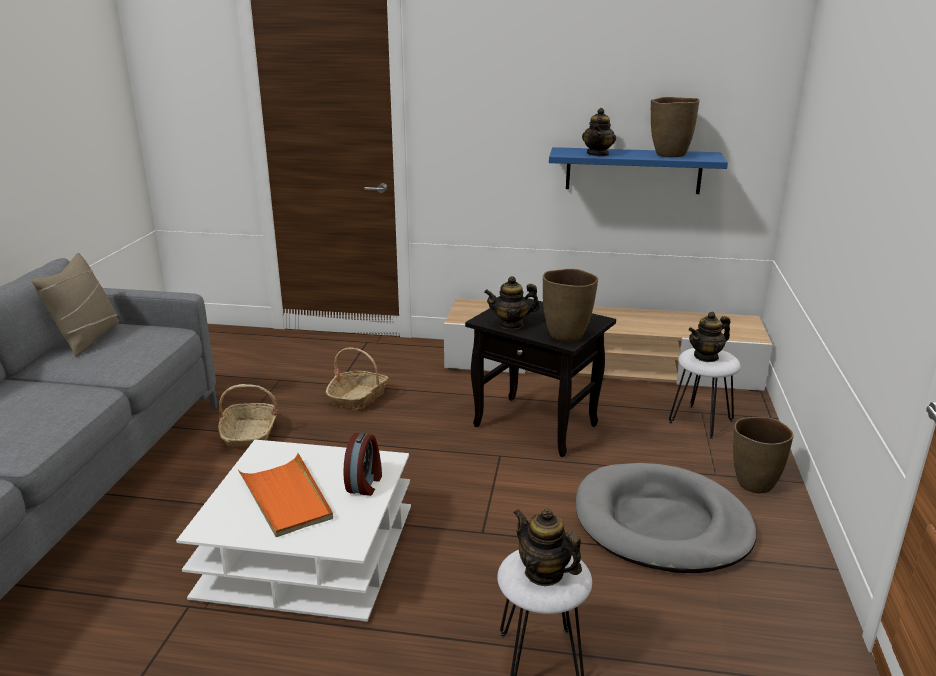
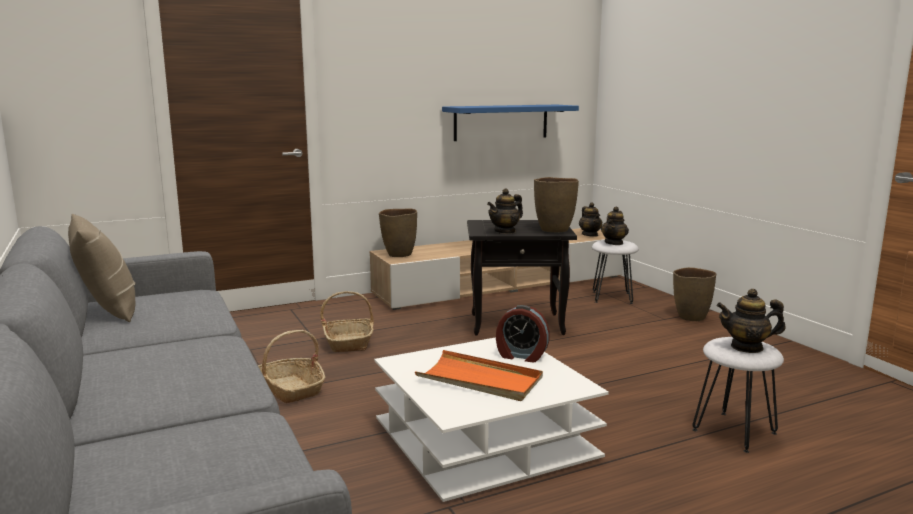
camera: 35 degrees left, 10 degrees down
(365, 483) = (521, 356): alarm clock -> alarm clock turned 135 degrees clockwise
(598, 154) = (488, 106): teapot -> teapot (590, 235)
(661, 523) = (678, 349): grey dog bed -> none
(669, 155) = (533, 105): brown vase -> brown vase (399, 255)

